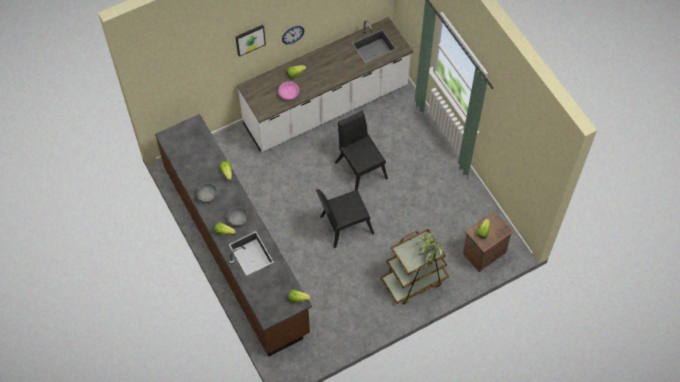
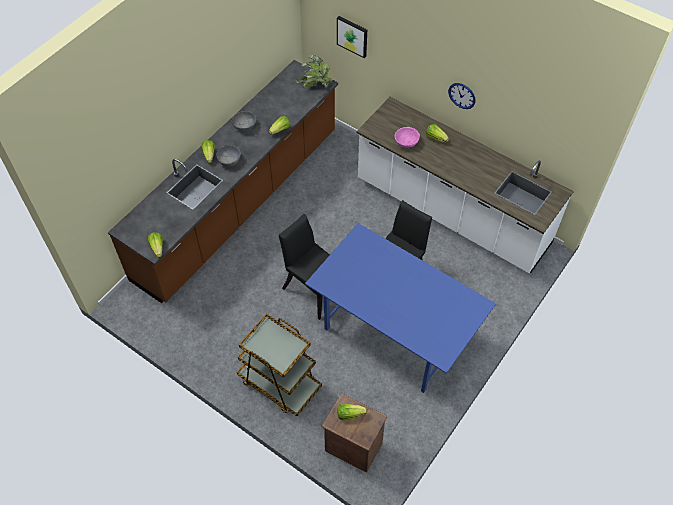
camera: 65 degrees right, 5 degrees down
(250, 39) = (416, 51): picture -> picture (352, 36)
(408, 190) = (393, 332): none -> blue dining table
(429, 253) = (279, 358): potted plant -> potted plant (314, 83)

